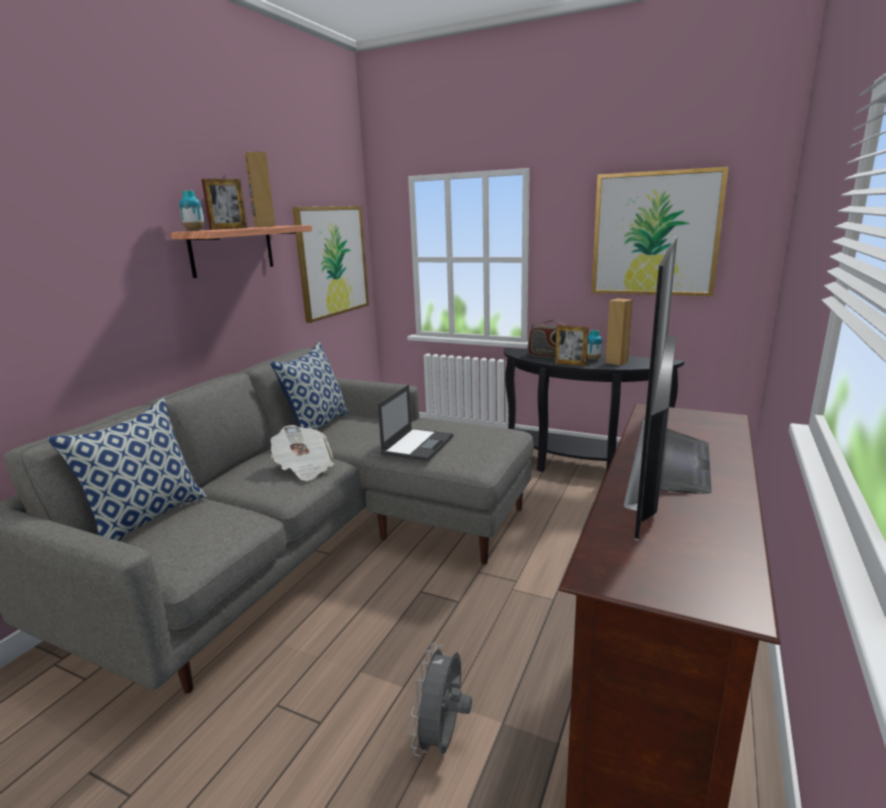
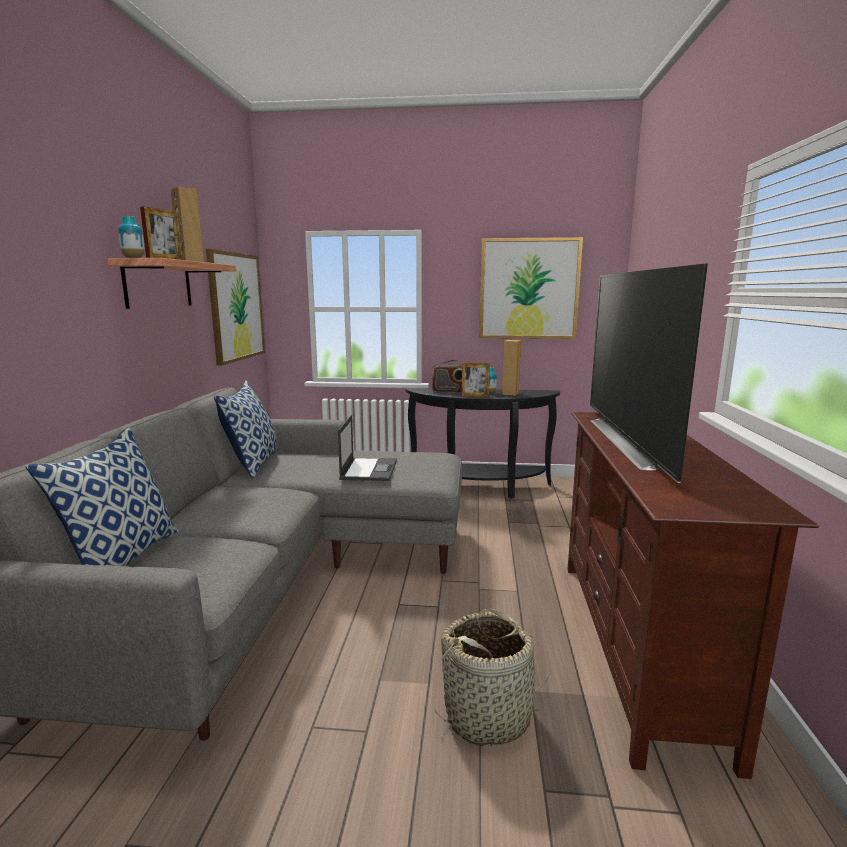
camera: 20 degrees left, 5 degrees down
(304, 467) = (269, 497): newspaper -> none
(443, 738) = (488, 715): grey fan -> basket

